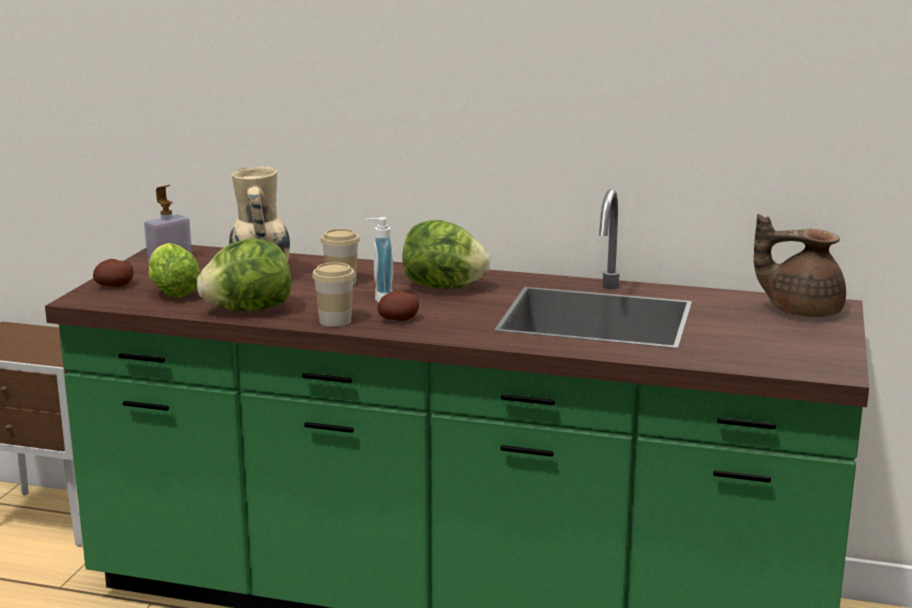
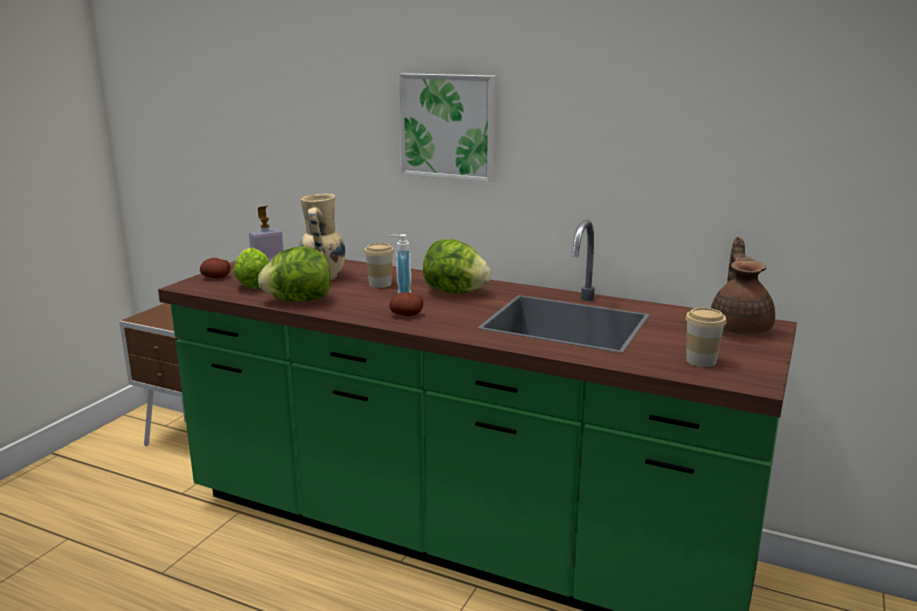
camera: 10 degrees right, 0 degrees up
(335, 321) = (357, 313): cup -> cup (701, 361)
(420, 74) = (449, 126): none -> picture
(800, 310) = (740, 327): brown teapot -> brown teapot turned 75 degrees clockwise

